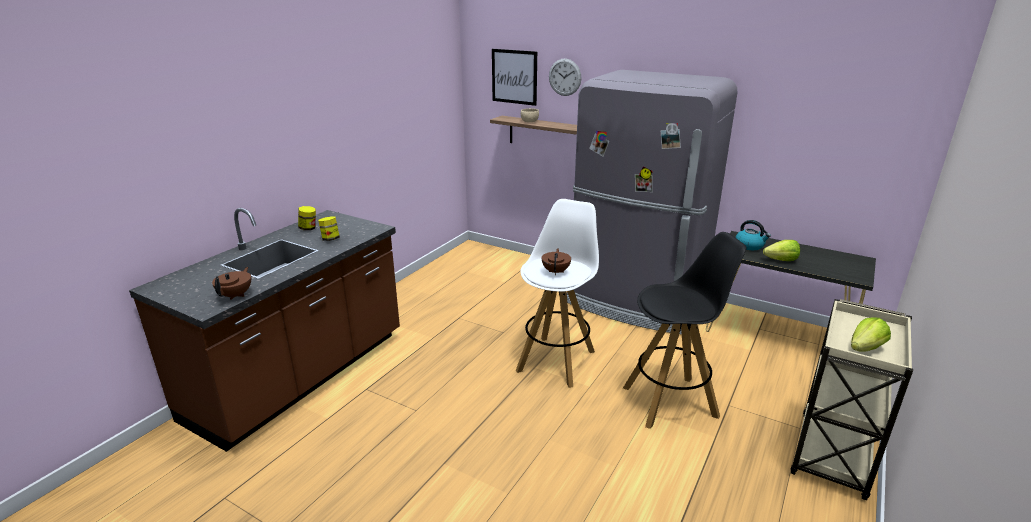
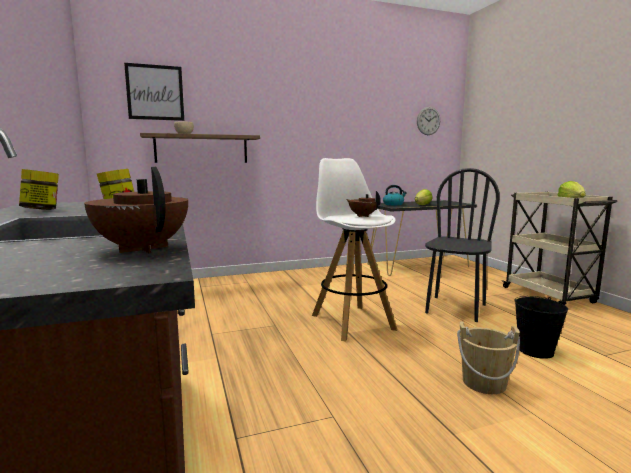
camera: 50 degrees left, 15 degrees down
(528, 459) = (484, 383): none -> beige bucket
(565, 77) = (213, 92): wall clock -> wall clock (428, 121)
(630, 475) = (536, 351): none -> black bucket
(635, 302) = (323, 277): grey fridge -> none
(671, 401) = (455, 309): black stool -> black chair

